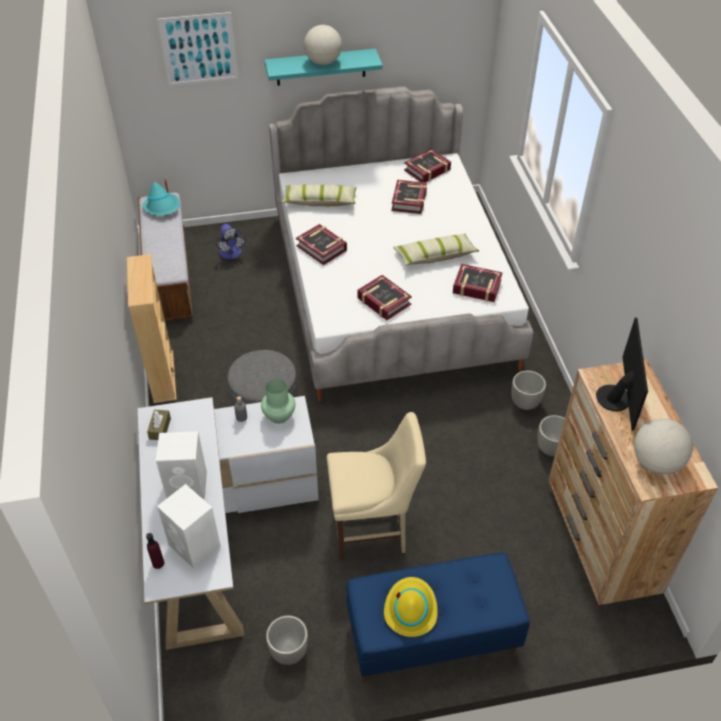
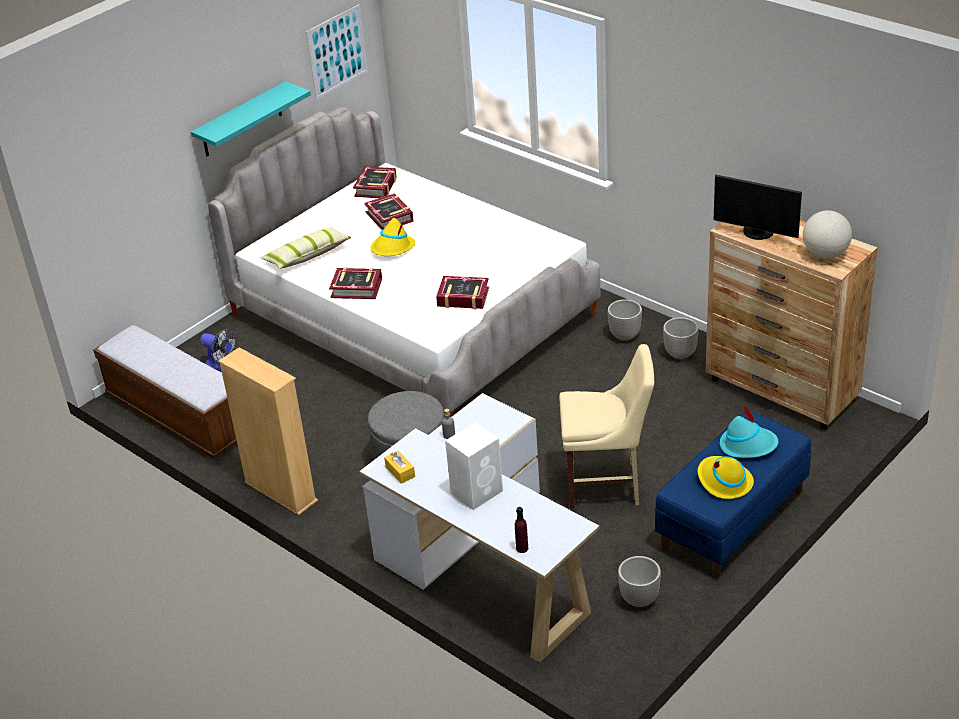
camera: 35 degrees left, 10 degrees down
(160, 428) = (400, 472): brown tissue box -> yellow tissue box
(162, 207) = (137, 342): turquoise hat -> turquoise hat (748, 445)
(195, 546) = (536, 521): white speaker -> none
(199, 49) = (129, 144): picture -> picture (337, 51)
(279, 415) = (480, 416): green vase -> none
(323, 62) = (252, 111): globe -> none
(373, 529) = (607, 485): beige chair -> beige chair turned 45 degrees clockwise
(382, 229) = (392, 248): none -> yellow hat
(435, 256) = (465, 245): pillow -> none
(477, 287) = (528, 249): book -> none
(617, 398) = (757, 233): monitor -> monitor turned 150 degrees clockwise

